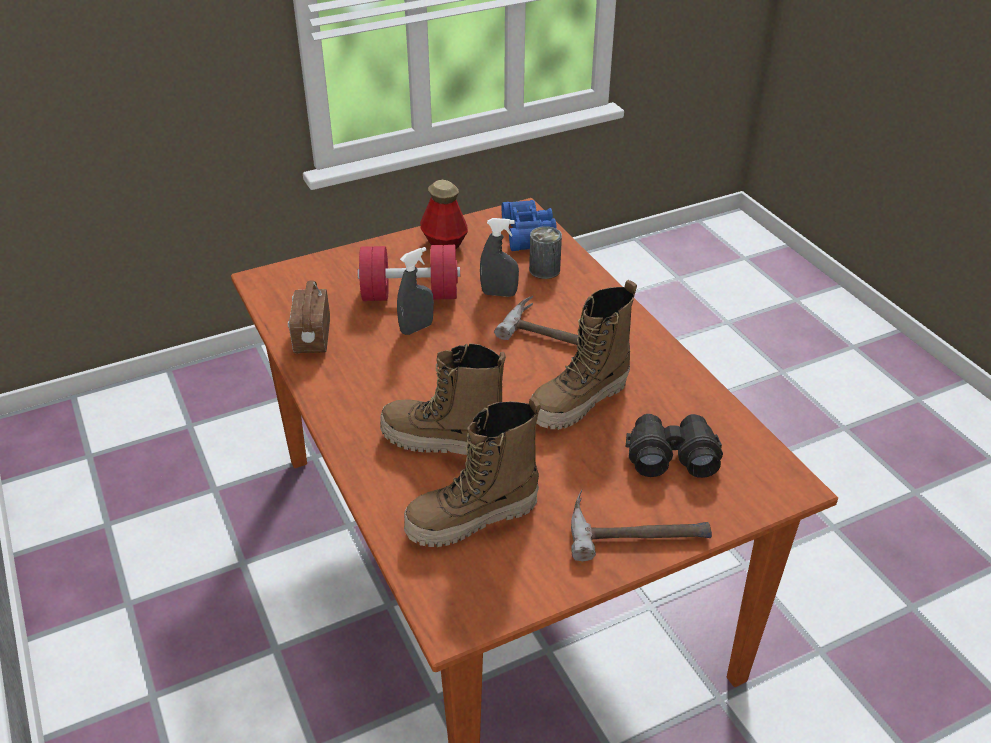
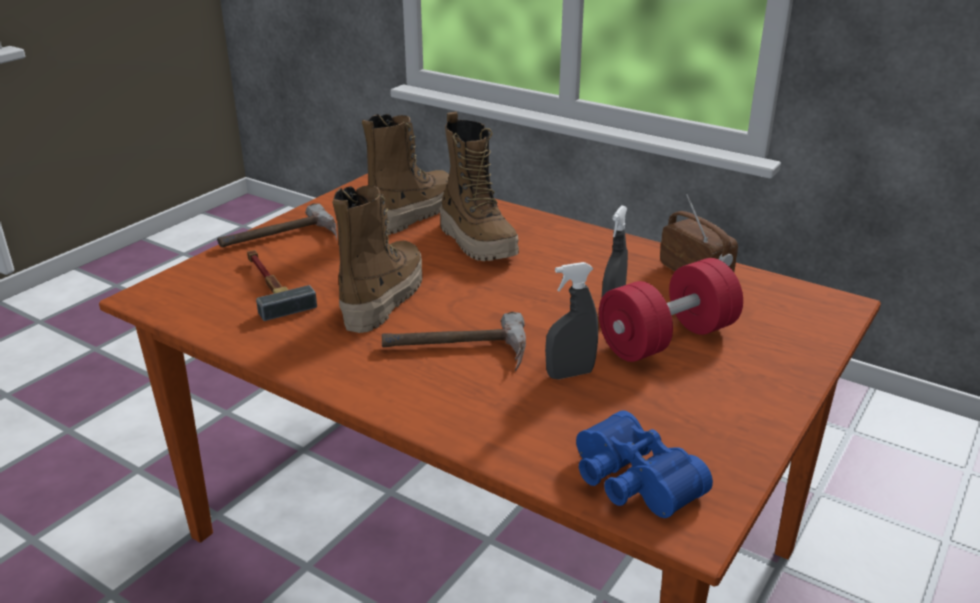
camera: 150 degrees right, 10 degrees down
(444, 243) = (724, 418): bottle -> none
(444, 442) = (478, 242): boot -> boot turned 75 degrees clockwise
(544, 270) = (547, 427): can -> none
(671, 455) = (270, 286): black binoculars -> hammer

